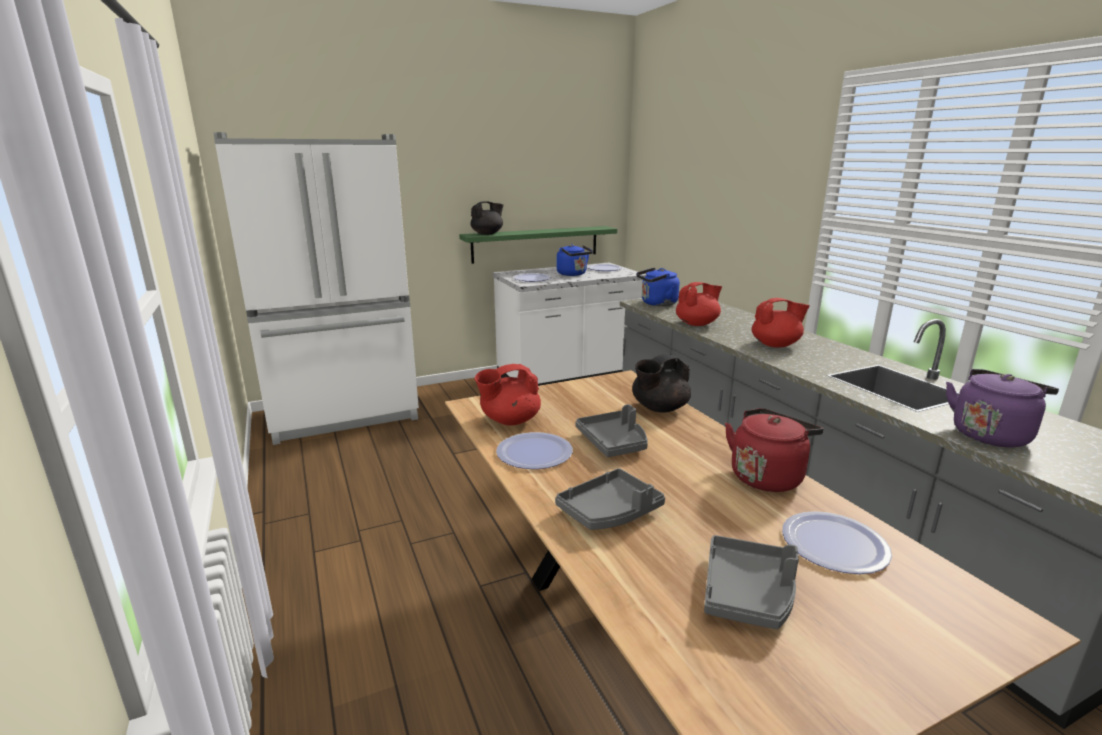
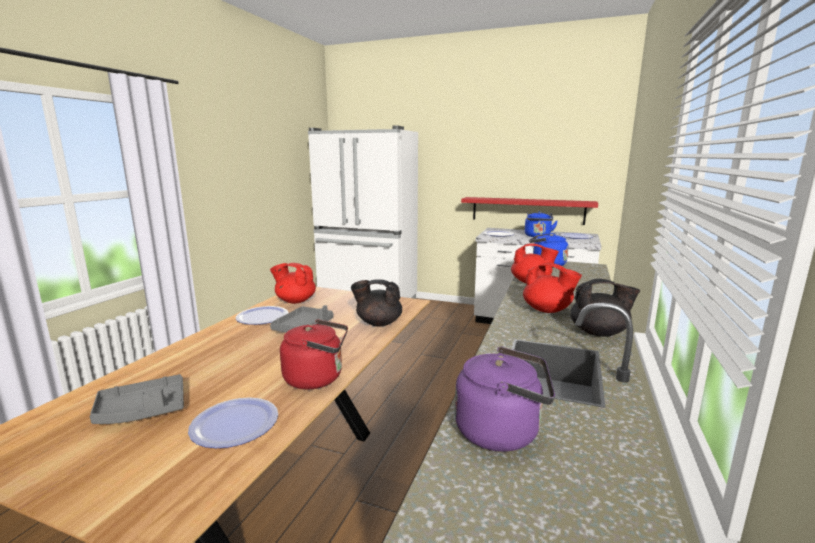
camera: 45 degrees right, 5 degrees down
(487, 234) = (482, 198): black teapot -> black teapot (599, 333)
(535, 244) = (527, 210): green shelf -> red shelf
(610, 512) = (210, 351): grey tray -> none

